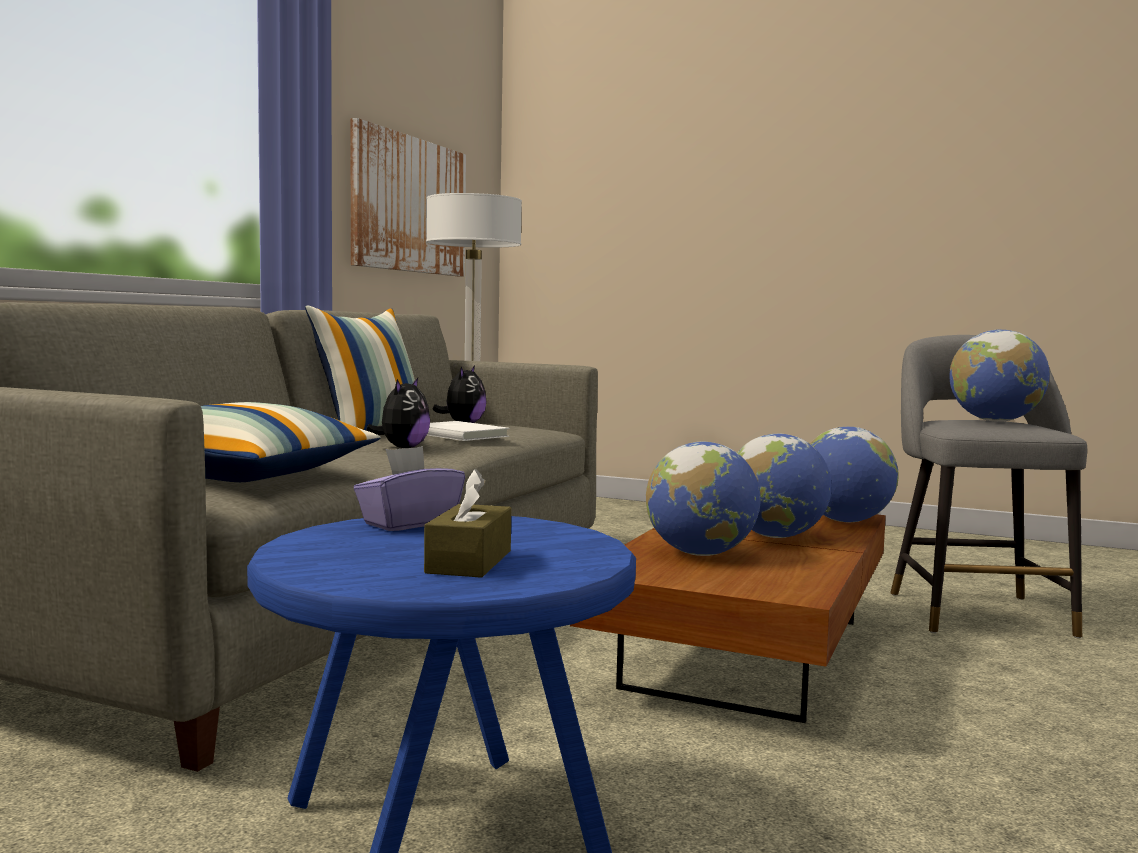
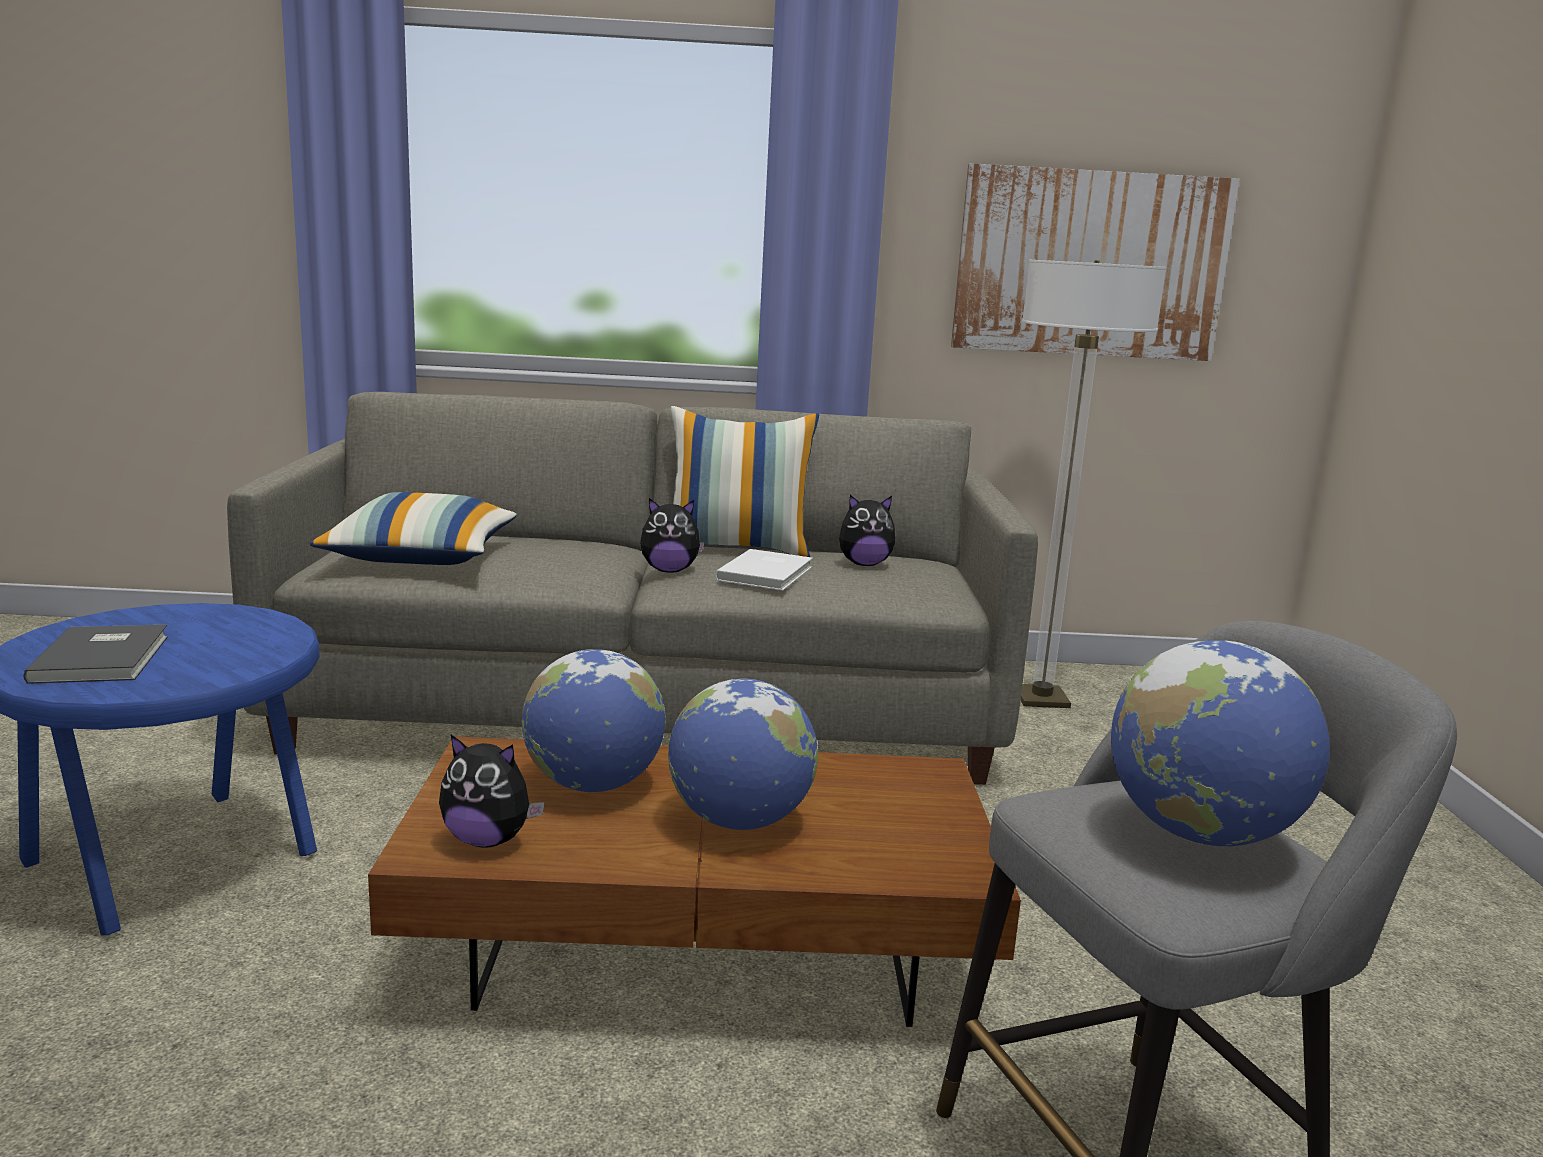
camera: 65 degrees right, 10 degrees up
(409, 523) = (255, 624): purple tissue box -> none
(469, 562) = (105, 658): brown tissue box -> grey book
(783, 581) = (488, 840): none -> plush toy
(845, 521) = (913, 866): globe -> none

